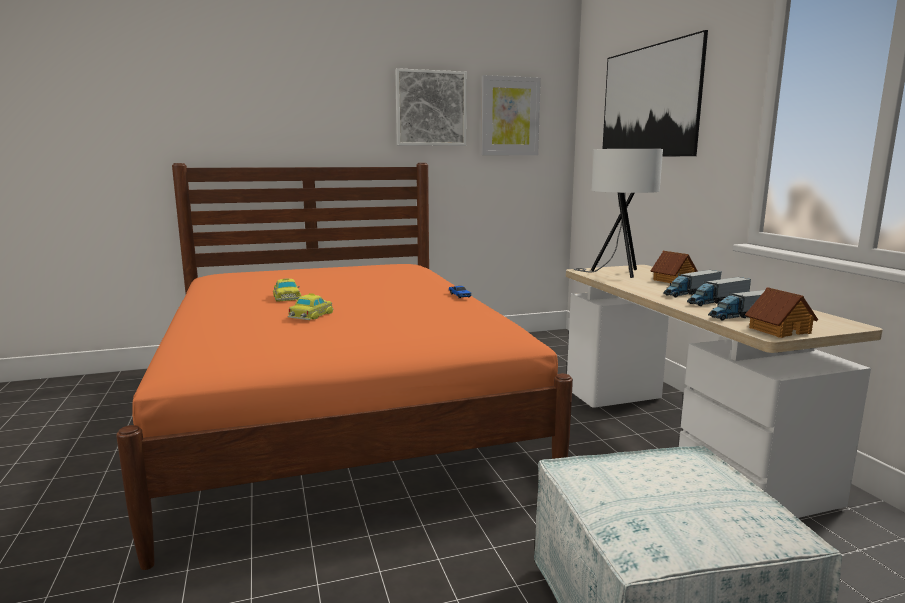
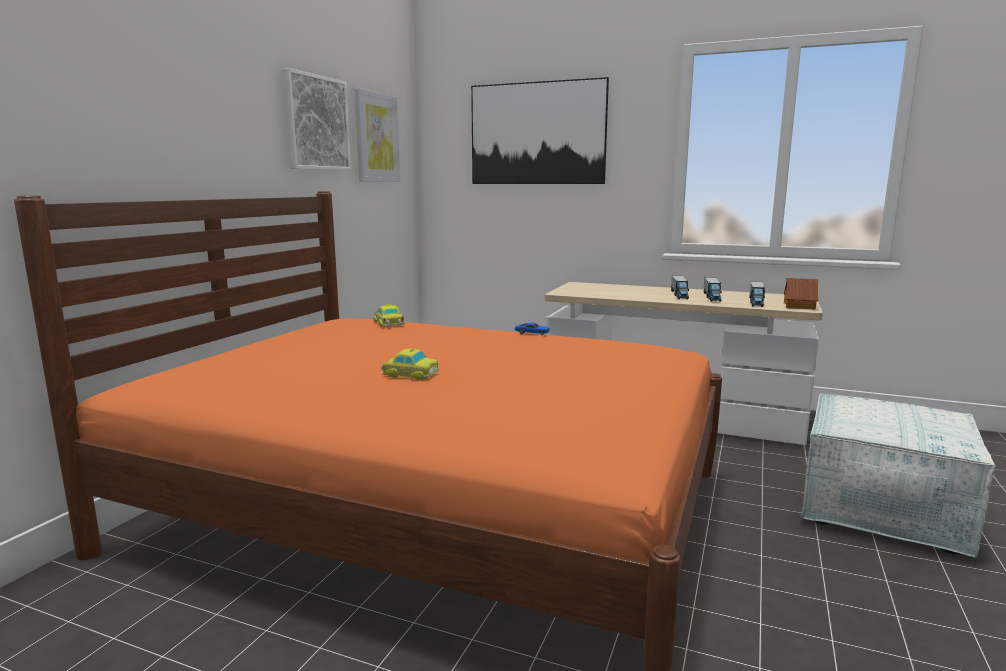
camera: 50 degrees left, 0 degrees up
(310, 316) = (519, 380): toy car -> toy car (389, 323)
(616, 273) = (588, 291): white table lamp -> none
(672, 280) = (636, 289): toy house -> none

